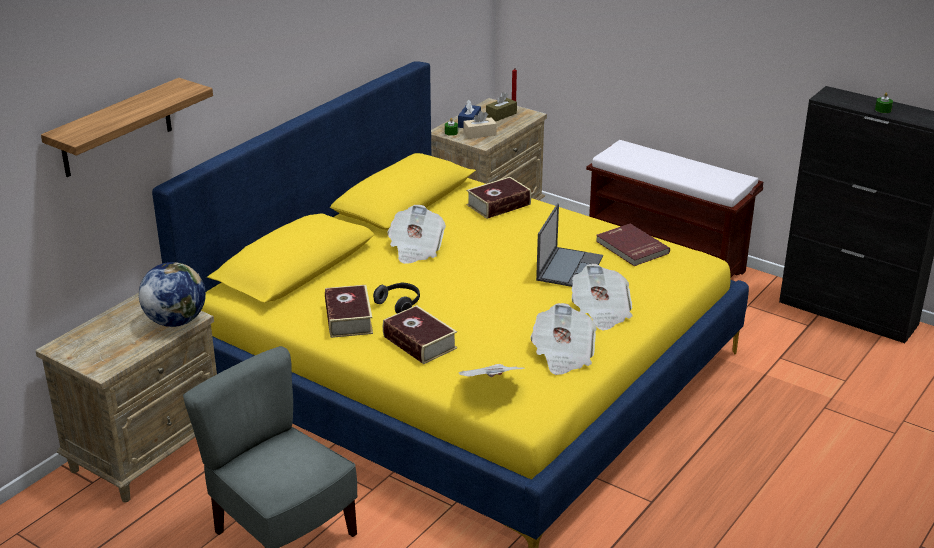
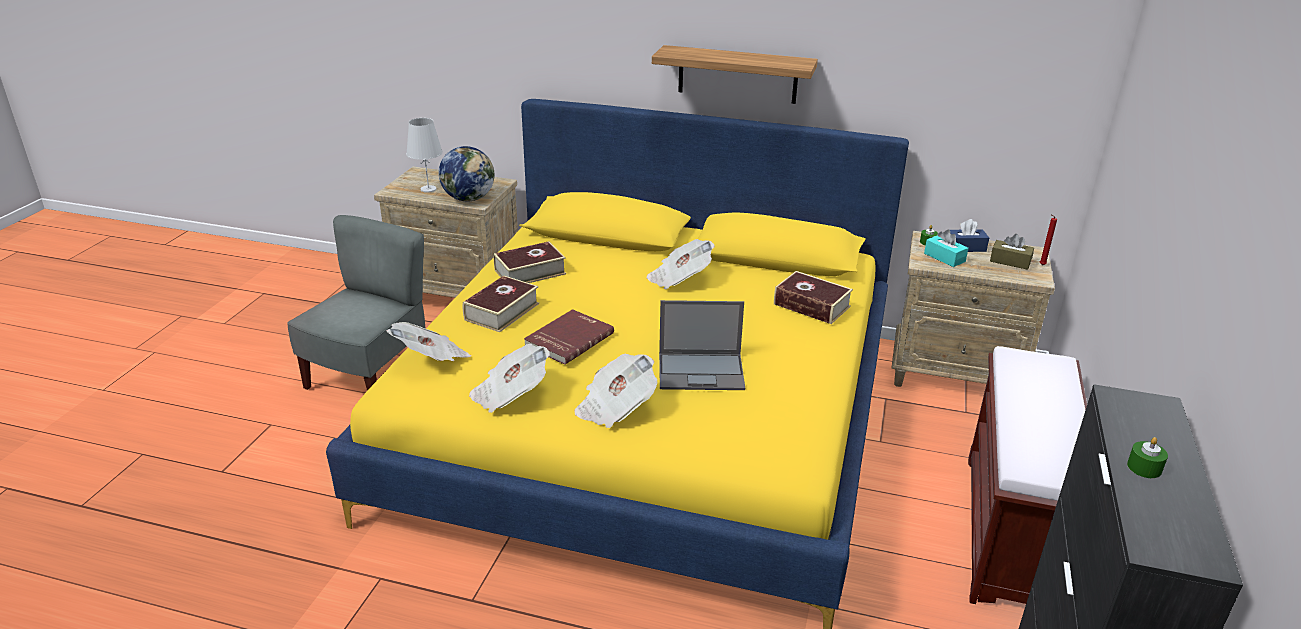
camera: 70 degrees right, 0 degrees up
(116, 128) = (507, 32): shelf -> shelf (737, 74)
(123, 344) = (428, 189): none -> white table lamp
(399, 304) = (566, 290): headphones -> none
(479, 134) = (944, 257): beige tissue box -> turquoise tissue box
(631, 247) = (784, 408): red book -> red book (568, 339)

